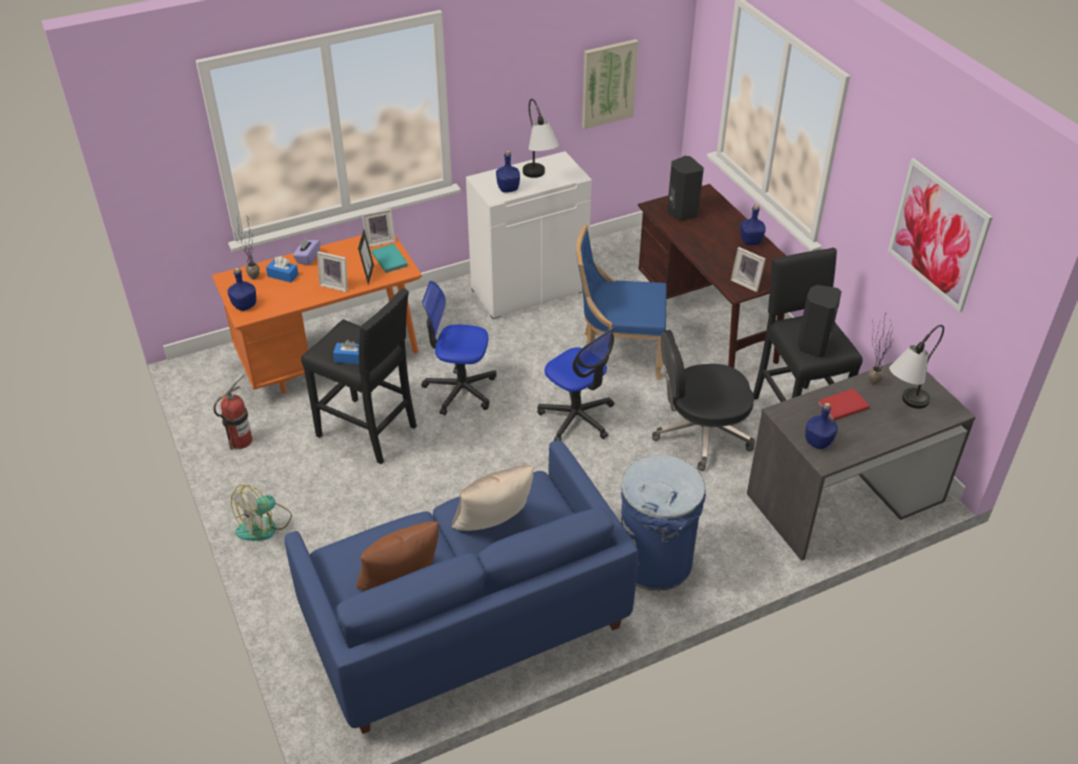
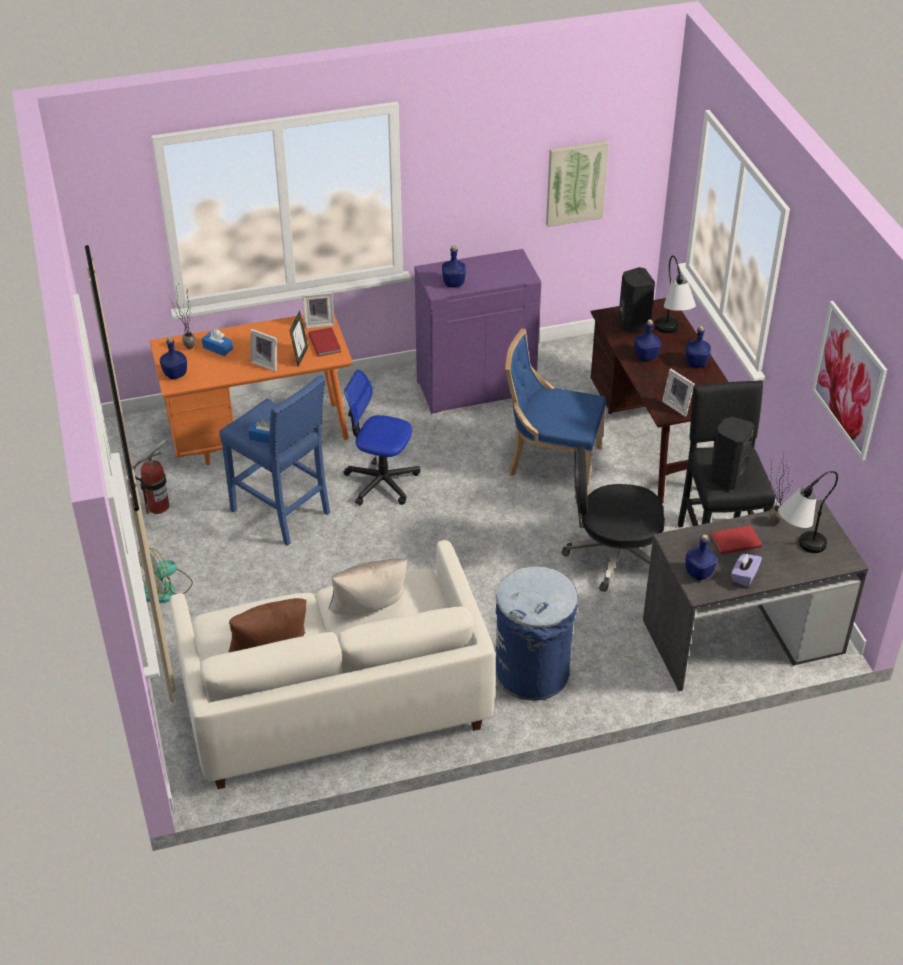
camera: 10 degrees right, 0 degrees up
(308, 258) = (245, 333): purple tissue box -> purple tissue box (744, 576)
(368, 432) = (282, 512): black stool -> blue stool
(390, 259) = (325, 343): turquoise book -> red book
(464, 620) = (334, 701): blue sofa -> white sofa
(529, 289) = (476, 386): white cabinet -> purple cabinet
(539, 179) = (487, 276): table lamp -> table lamp (671, 335)
(577, 418) = (492, 524): office chair -> none
(702, 240) = (645, 356): none -> blue bottle

